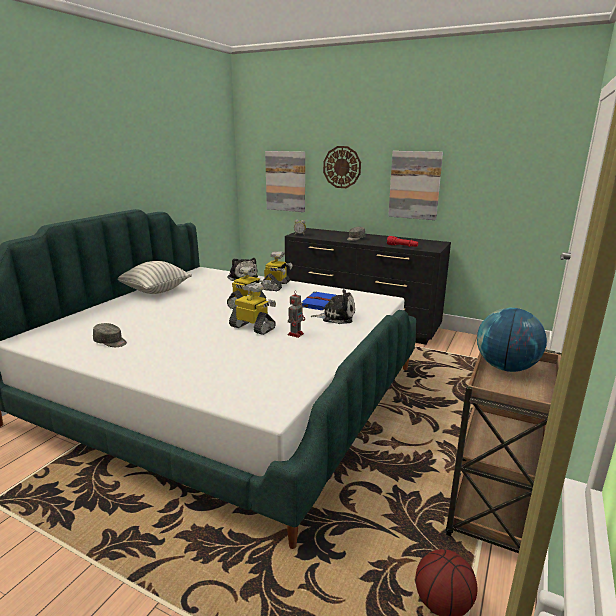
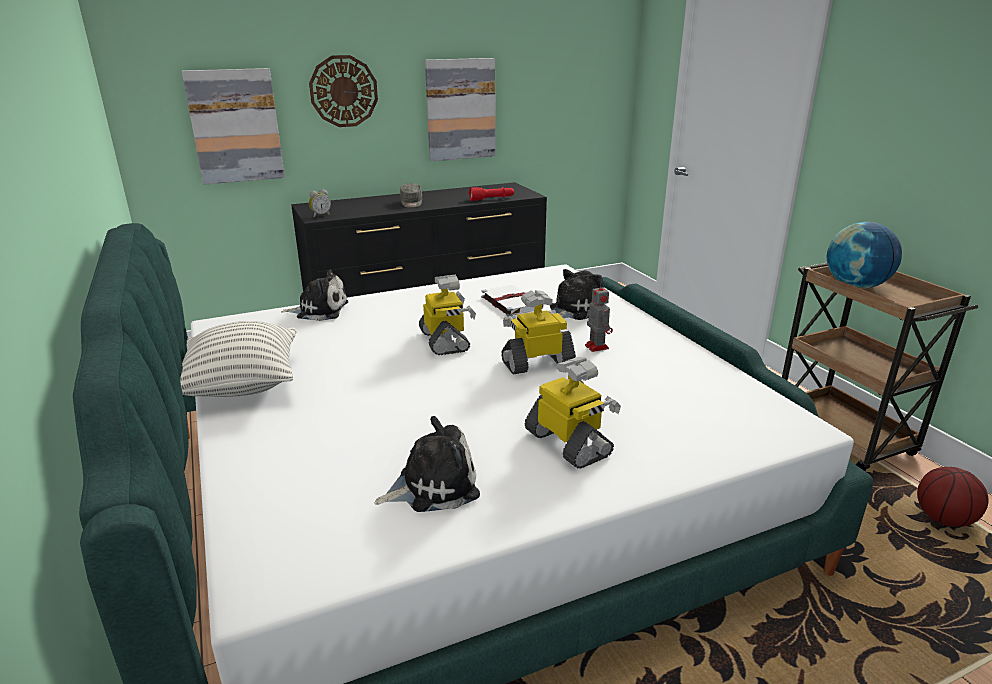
camera: 50 degrees left, 5 degrees up
(111, 342) = (433, 486): grey cap -> plush toy
(276, 286) = (404, 303): toy robot -> toy robot (569, 443)
(318, 302) = (510, 302): blue book -> white book

